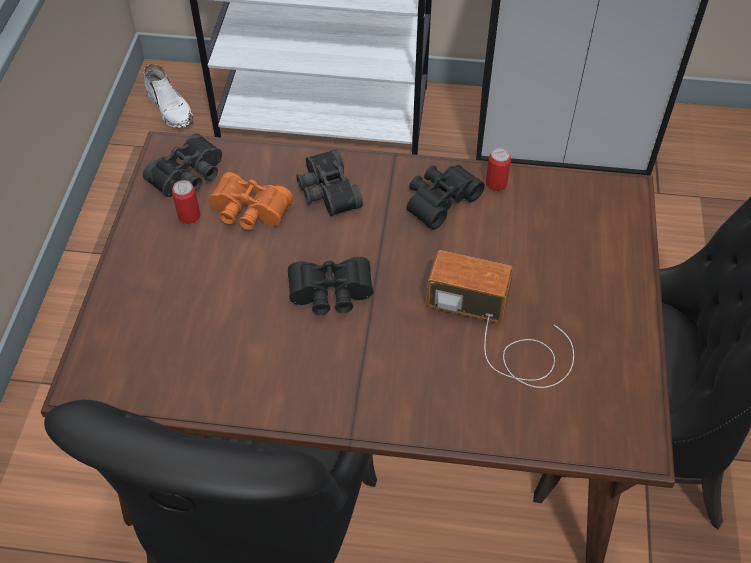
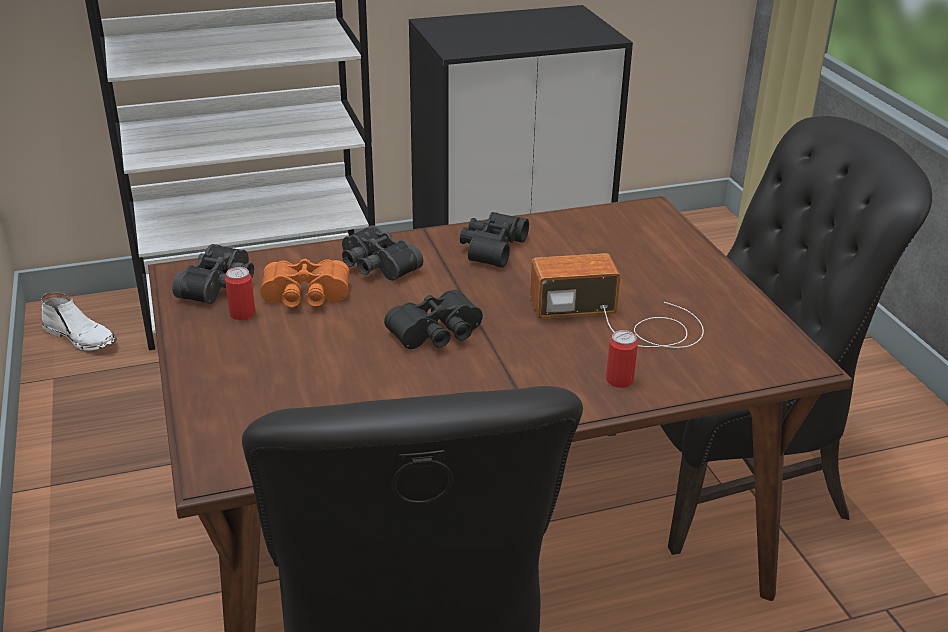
camera: 25 degrees left, 20 degrees down
(496, 183) = (534, 227): can -> can (619, 380)

